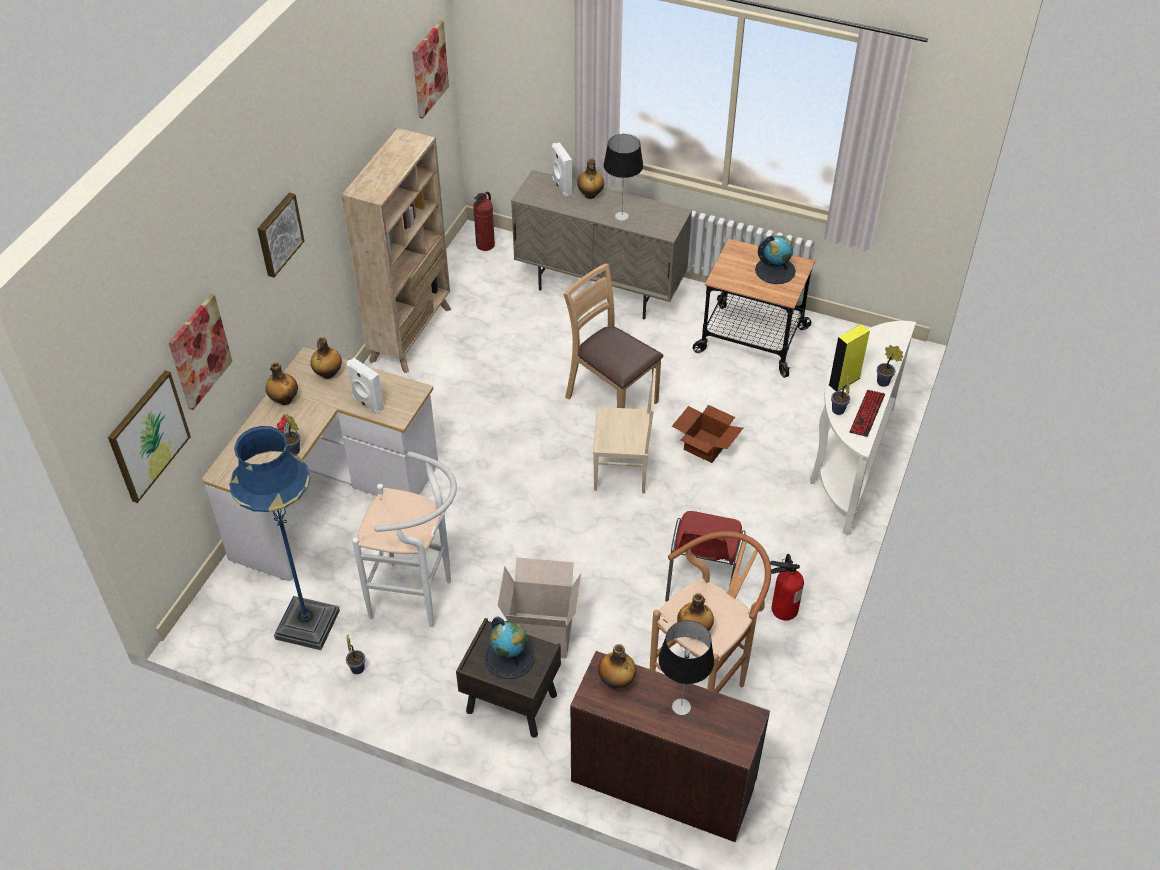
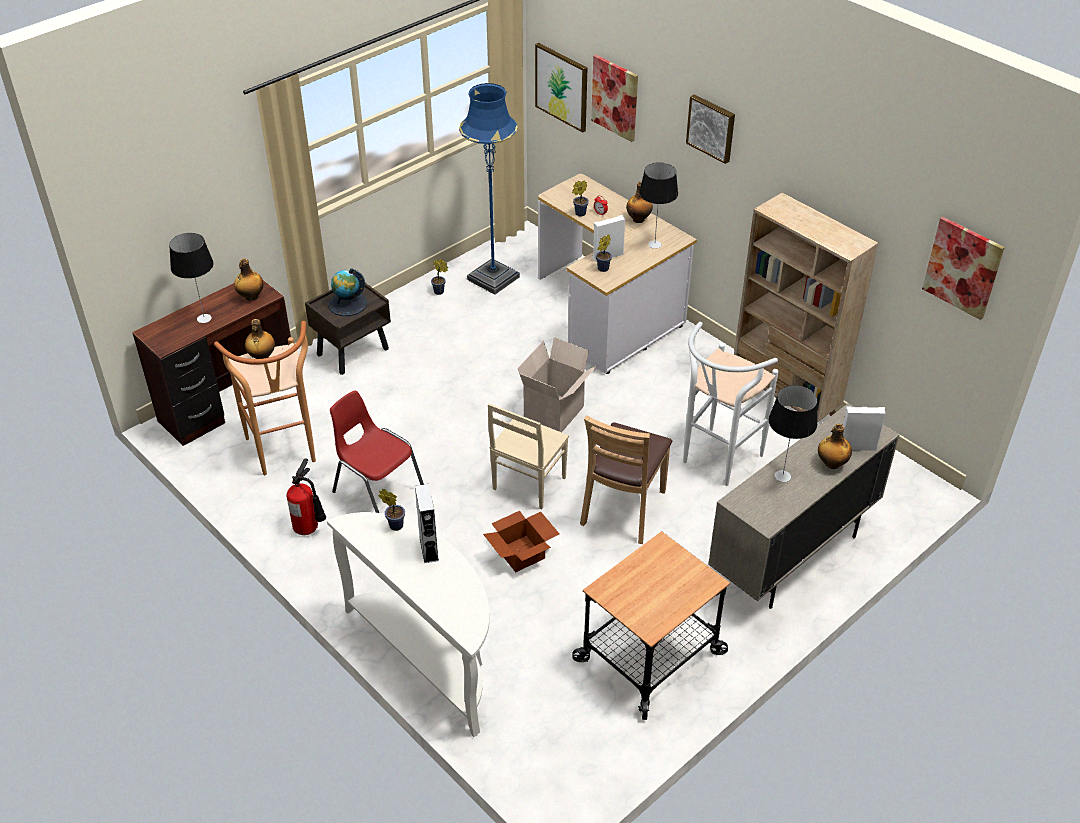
camera: 115 degrees right, 5 degrees down
(328, 374) = (655, 244): bottle -> table lamp
(419, 599) = (476, 332): white stool -> white stool (716, 462)
(485, 245) = (906, 490): fire extinguisher -> none
(542, 633) = (398, 384): cardboard box -> cardboard box (555, 414)
(611, 398) = (623, 509): brown chair -> brown chair turned 135 degrees clockwise
(775, 270) = (652, 600): globe -> none
(844, 381) = (428, 548): yellow speaker -> grey speaker
(867, 414) = (376, 545): keyboard -> none
(884, 383) = (404, 579): potted plant -> potted plant (602, 269)

